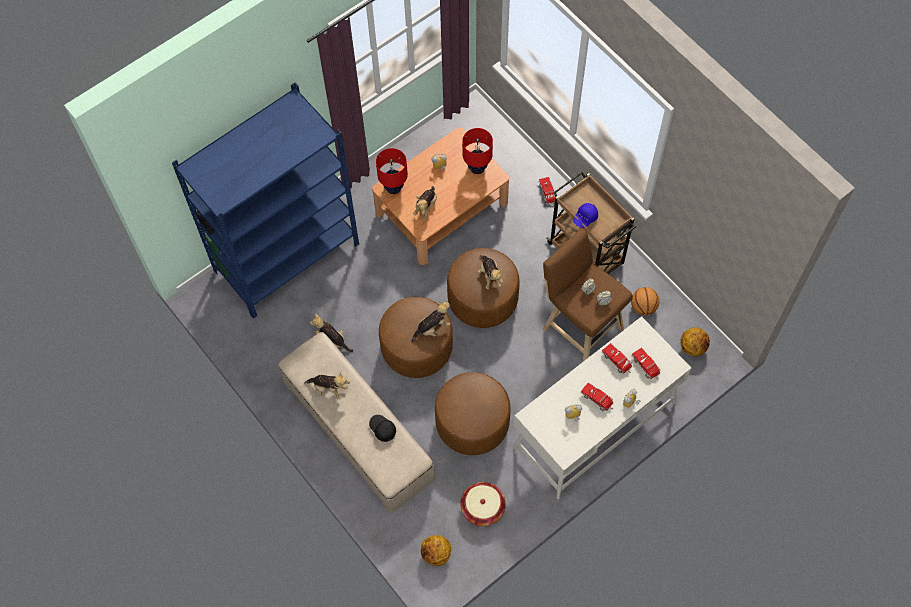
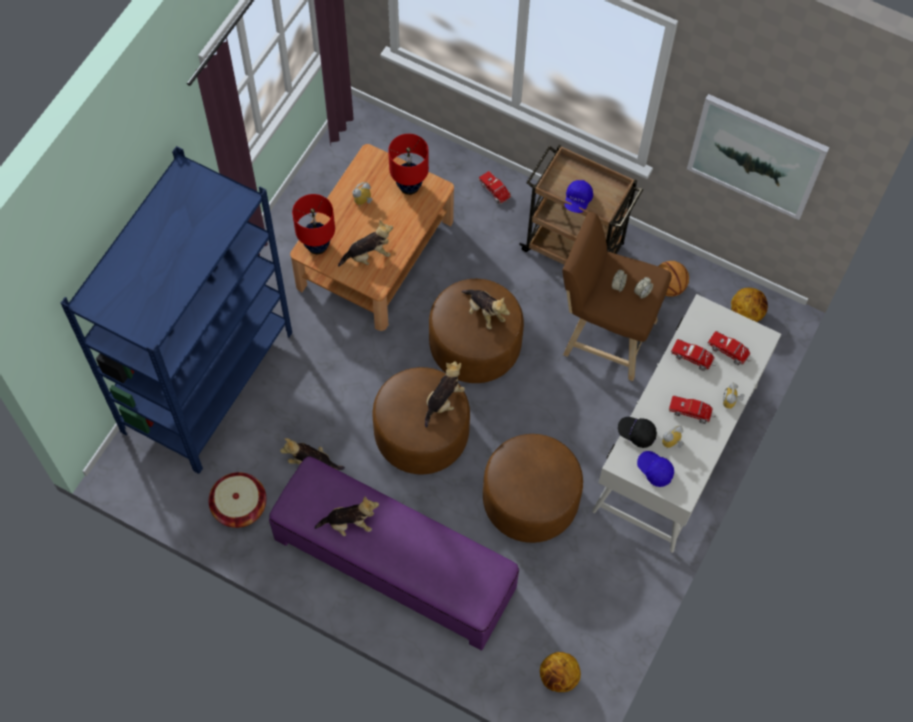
camera: 25 degrees left, 0 degrees up
(357, 430) = (393, 563): beige bench -> purple bench
(382, 429) = (439, 548): black cap -> black cap (636, 433)
(426, 207) = (368, 255): plush toy -> plush toy turned 105 degrees counterclockwise
(482, 508) = (589, 598): basket -> basket (239, 506)
(551, 431) = (654, 470): none -> blue cap
(715, 229) = (756, 156): none -> picture

